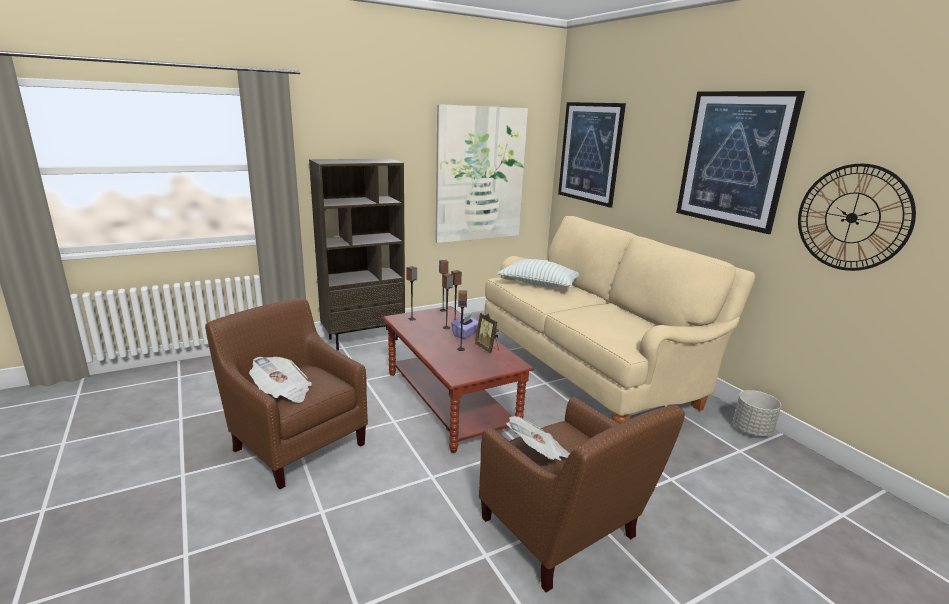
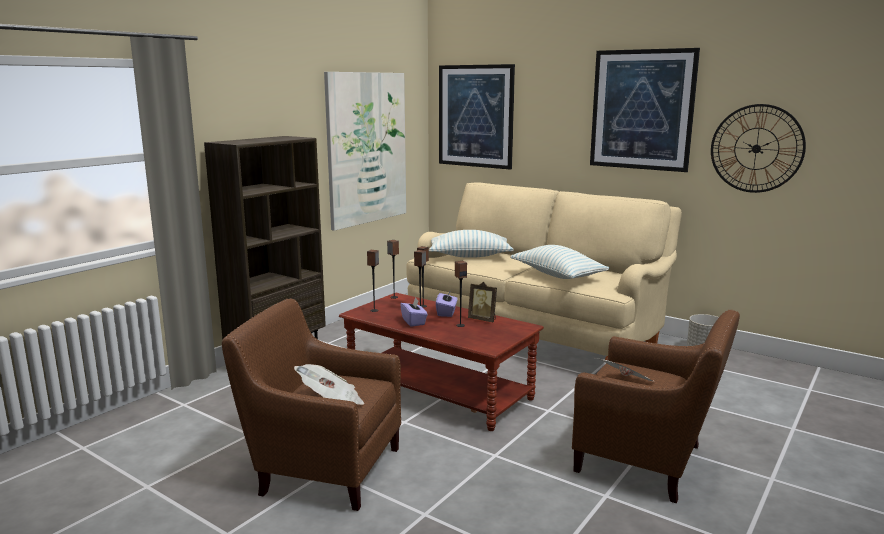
camera: 25 degrees left, 5 degrees down
(428, 336) = (414, 322): none -> purple tissue box
(594, 319) = (557, 275): none -> pillow

